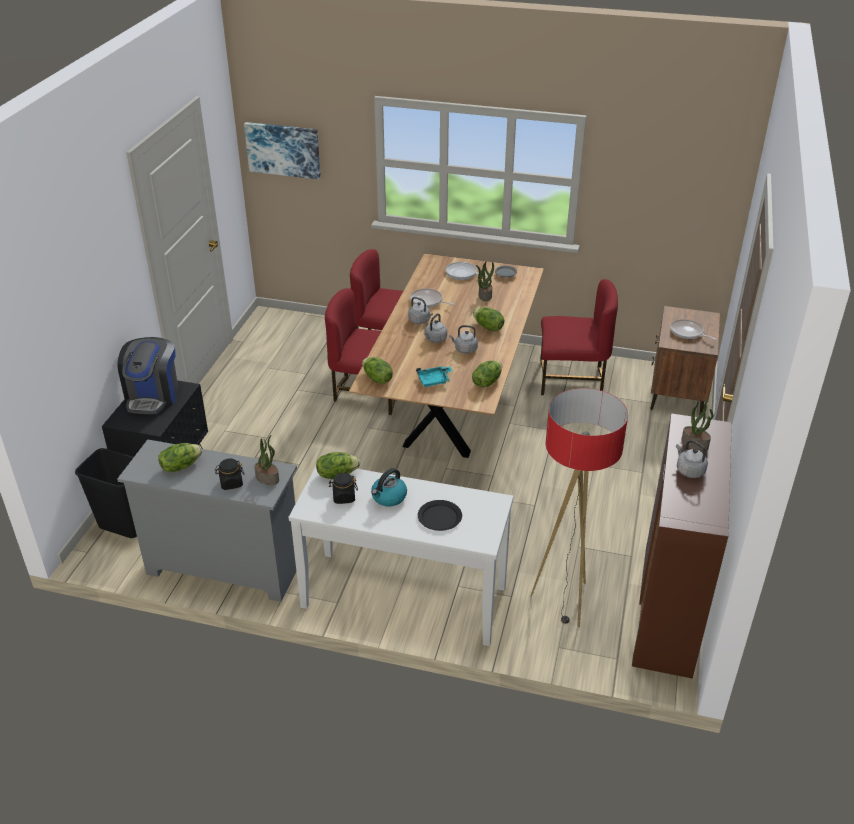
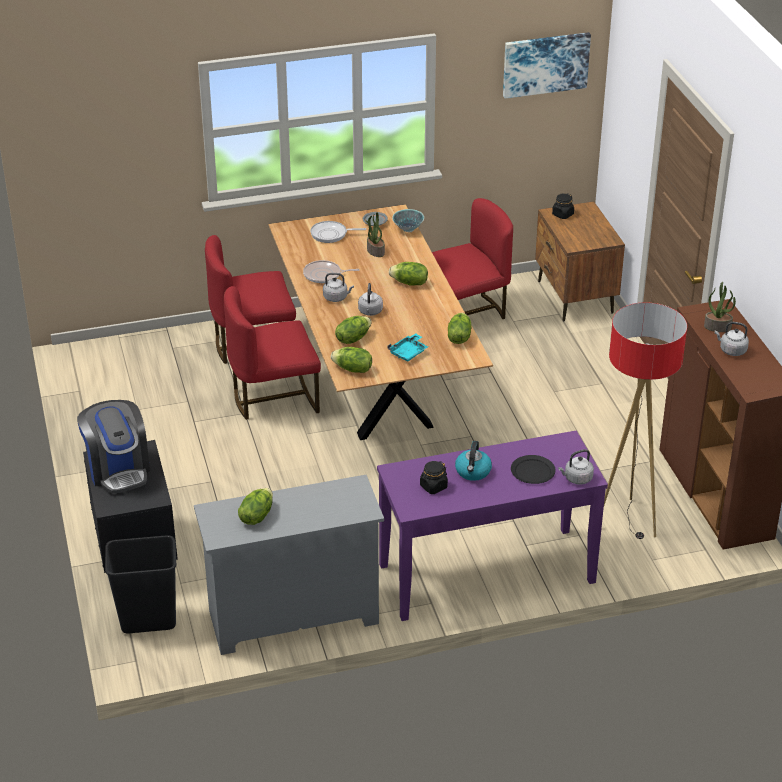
camera: 30 degrees left, 0 degrees up
(231, 483) = (322, 512): black jar -> black jar (562, 214)
(268, 478) = (352, 495): potted plant -> none
(283, 149) = (86, 147): picture -> picture (545, 64)
(337, 474) = (406, 469): lettuce -> lettuce (353, 338)
(403, 597) = (487, 574): white console table -> purple console table
(464, 349) = (408, 312): grey kettle -> grey kettle (576, 479)
(527, 287) = (408, 229): none -> bowl
(688, 333) = (582, 230): frying pan -> none

